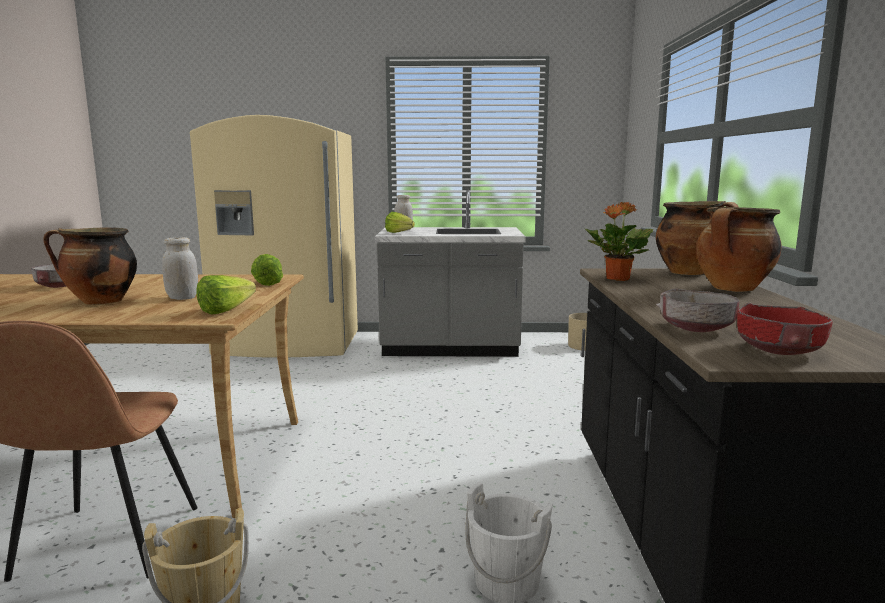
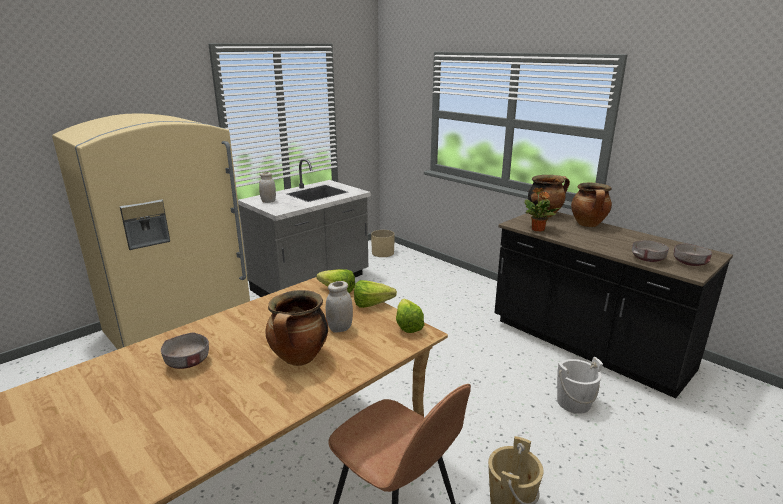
camera: 45 degrees left, 10 degrees up
(401, 233) = (282, 207): lettuce -> lettuce (375, 305)
(778, 351) = (689, 263): red bowl -> grey bowl

